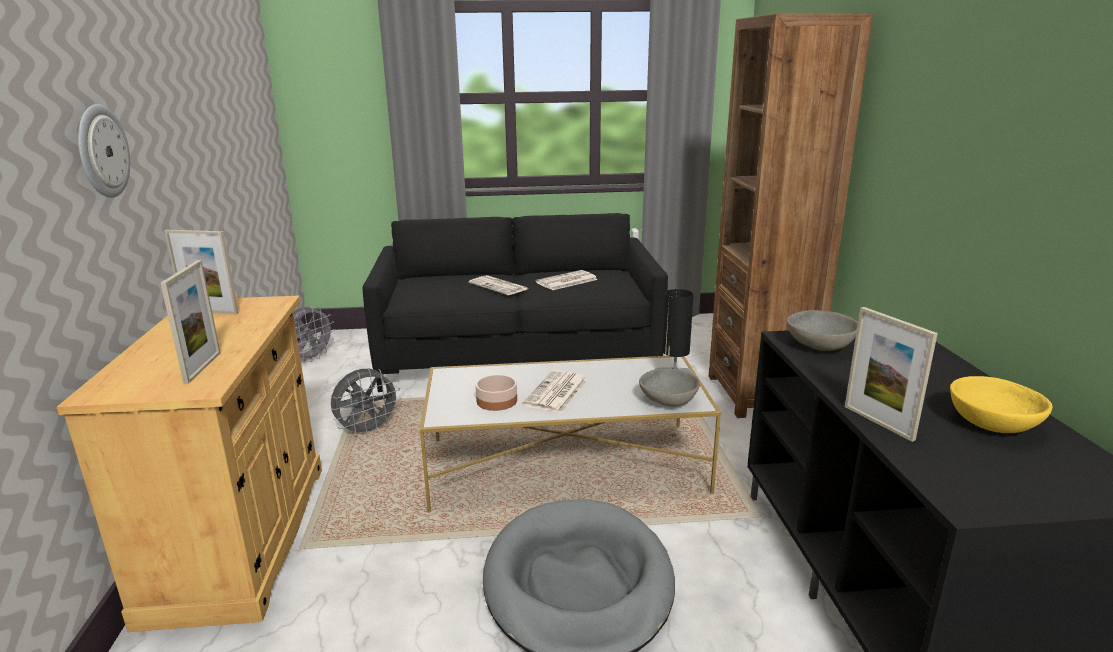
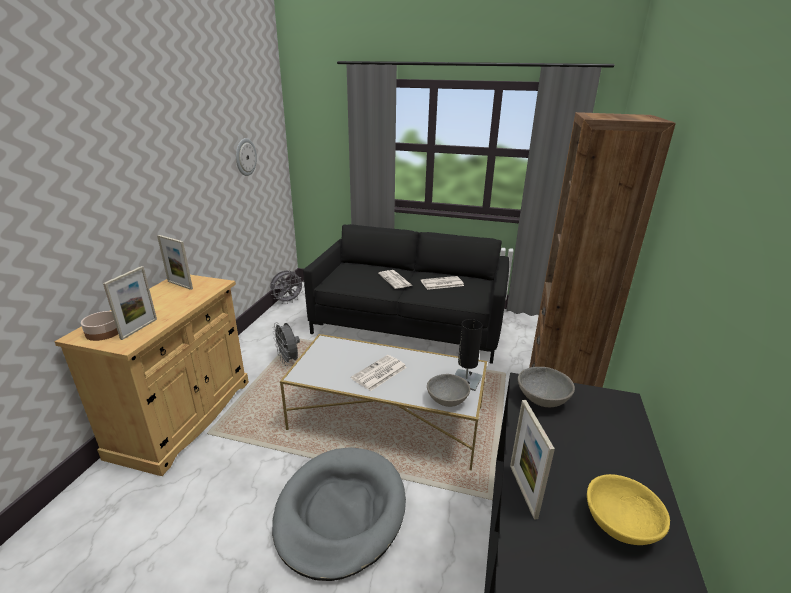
camera: 20 degrees right, 5 degrees up
(101, 151) = (113, 191): wall clock -> wall clock (245, 157)
(368, 431) = (288, 361): grey fan -> grey fan turned 75 degrees clockwise
(496, 401) = (338, 370): bowl -> bowl (104, 332)

